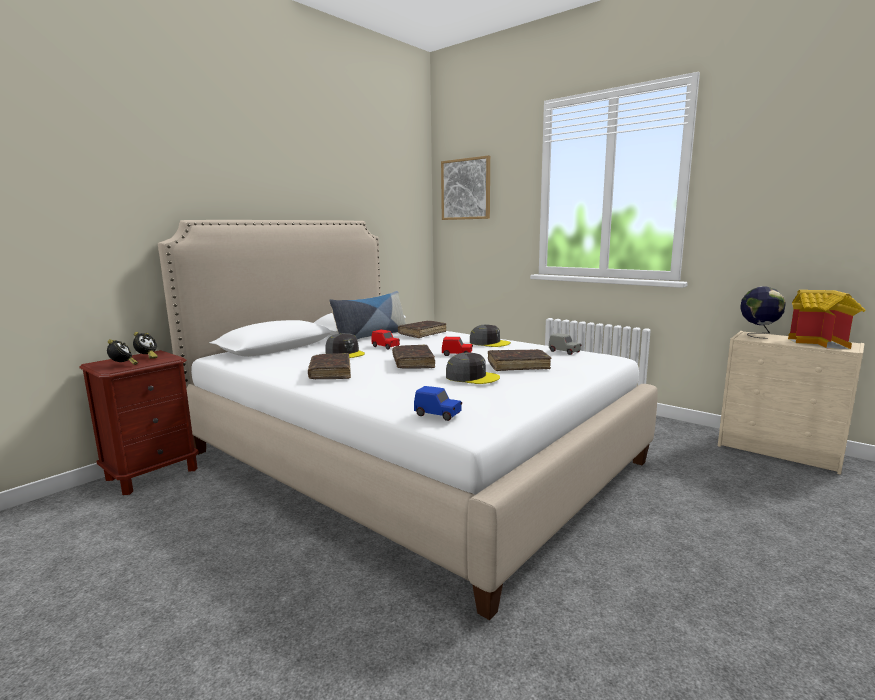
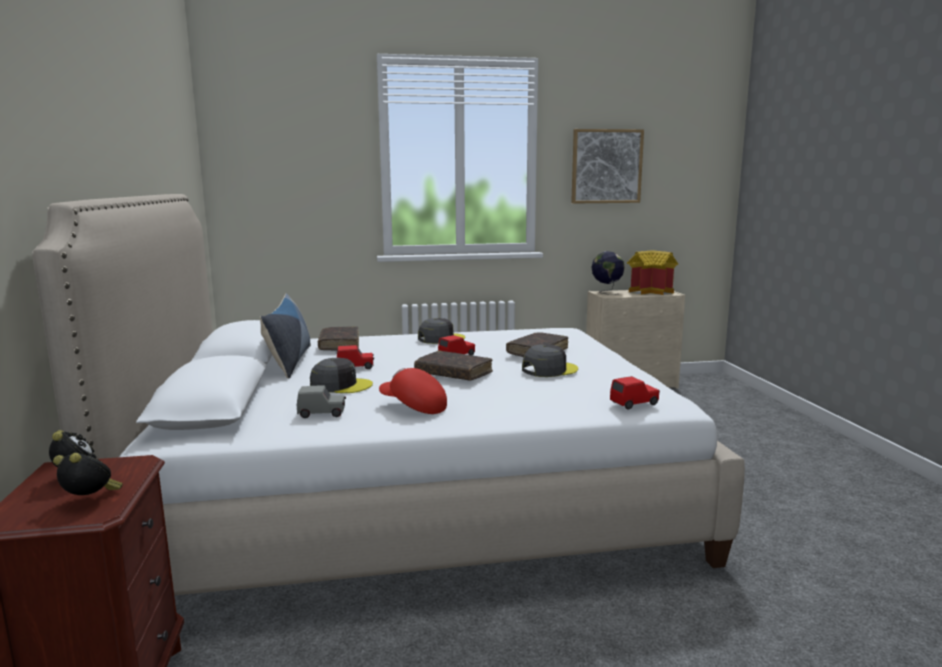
camera: 50 degrees left, 0 degrees up
(330, 373) = (413, 407): brown book -> red cap
(438, 414) = (634, 403): blue toy car -> red toy car
(466, 189) = (264, 149): picture -> picture (606, 166)
(564, 352) = (524, 332): grey toy car -> grey toy car (322, 413)

